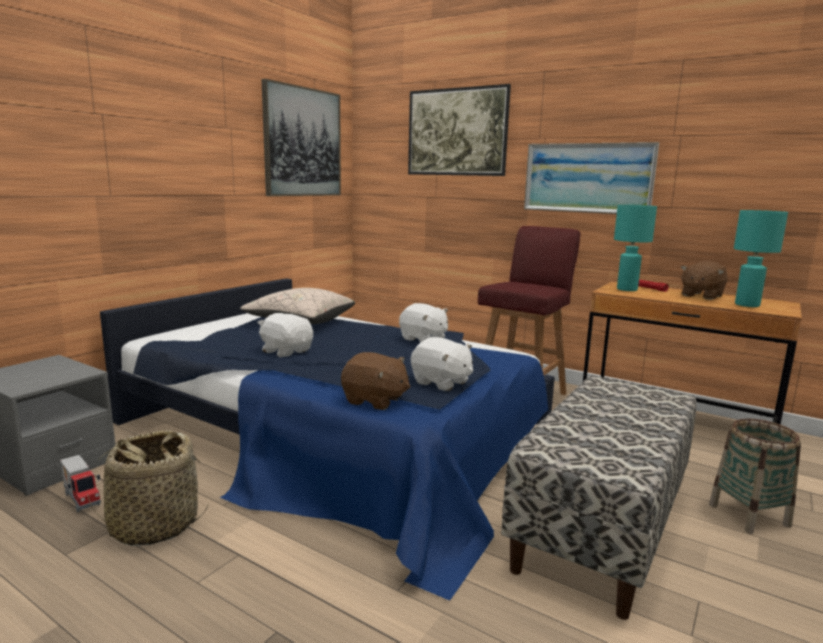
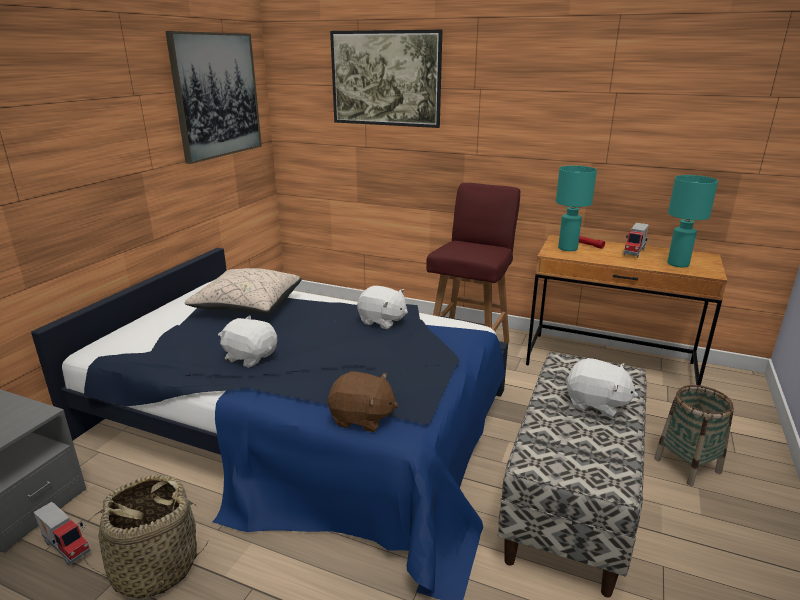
camera: 10 degrees left, 10 degrees up
(441, 382) = (419, 385): white plush toy -> white plush toy (596, 404)
(587, 178) = (525, 132): picture -> none
(701, 295) = (635, 252): brown plush toy -> toy truck

